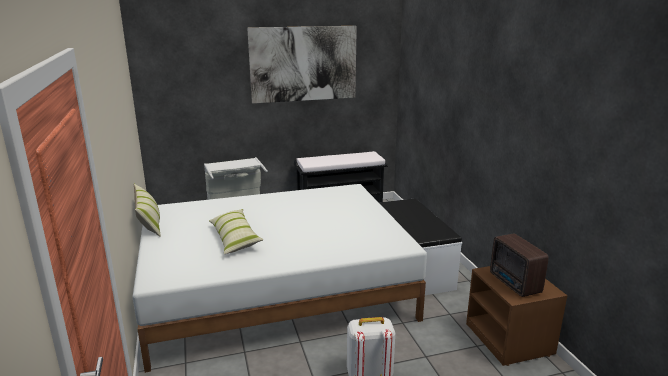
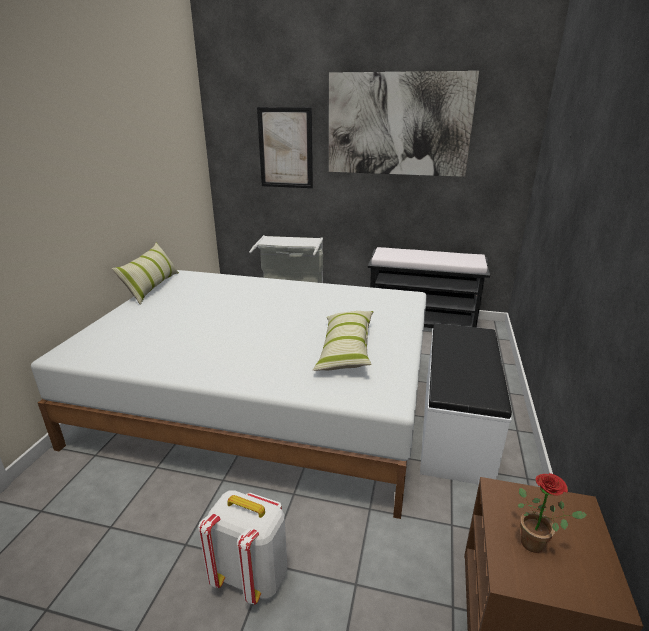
camera: 30 degrees right, 5 degrees up
(212, 87) = (285, 148): none -> picture
(235, 238) = (200, 326): pillow -> pillow (346, 349)
(514, 284) = (537, 543): radio -> potted plant

